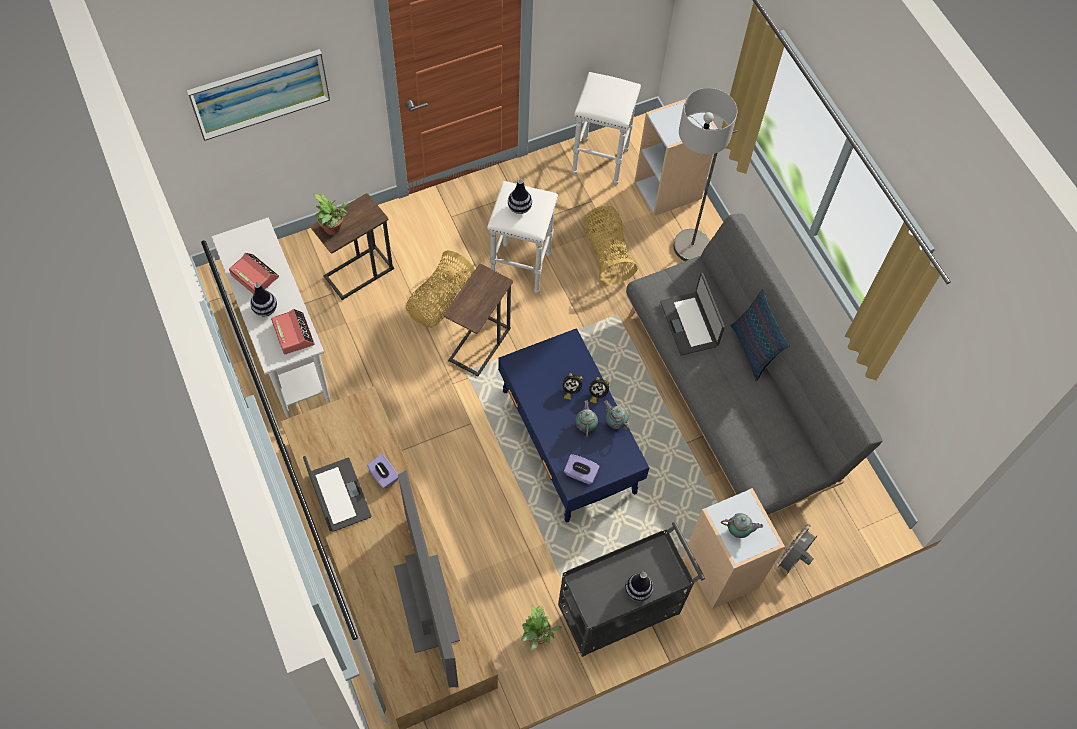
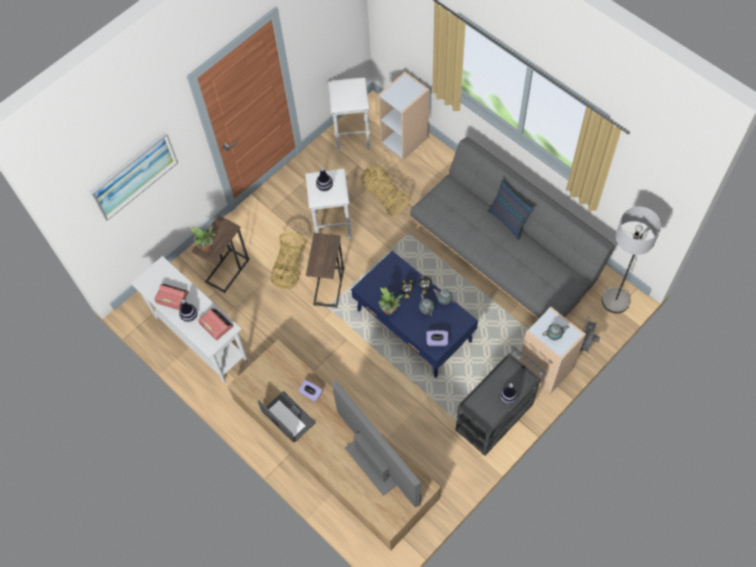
camera: 15 degrees left, 0 degrees up
(537, 637) = (450, 456): potted plant -> potted plant (390, 310)
(681, 250) = (430, 175): grey floor lamp -> grey floor lamp (610, 306)
(689, 324) = (461, 220): laptop -> none

